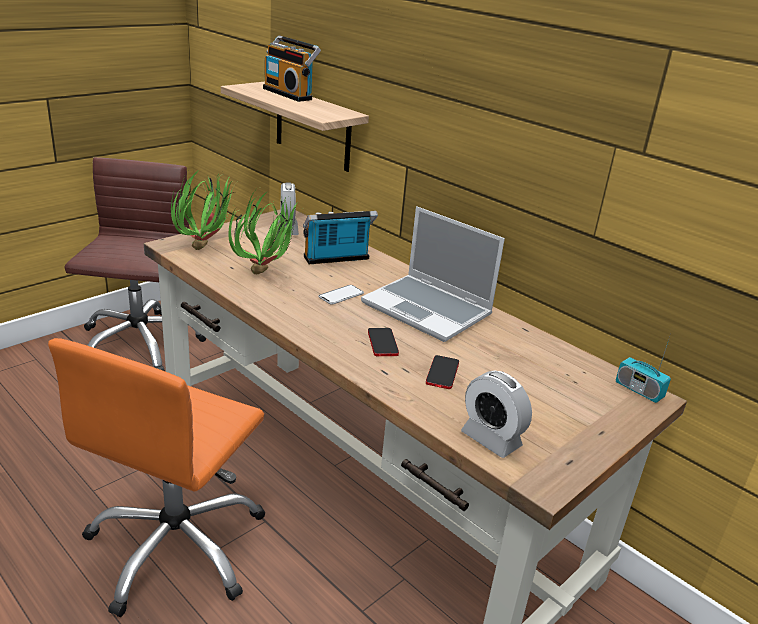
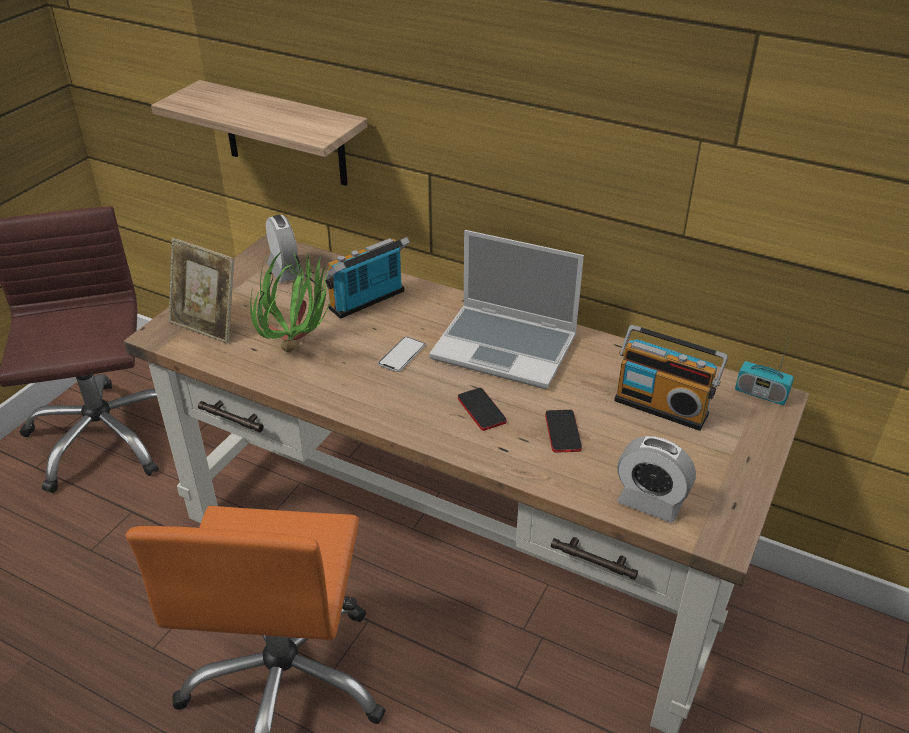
camera: 15 degrees left, 10 degrees up
(208, 247) = (207, 326): potted plant -> picture frame
(289, 94) = (247, 99): radio -> radio (662, 405)

